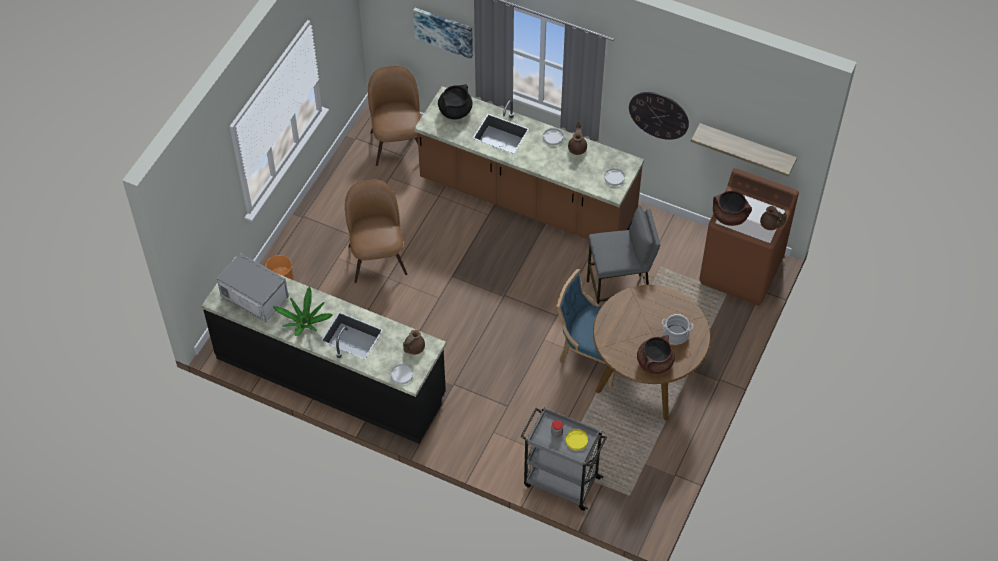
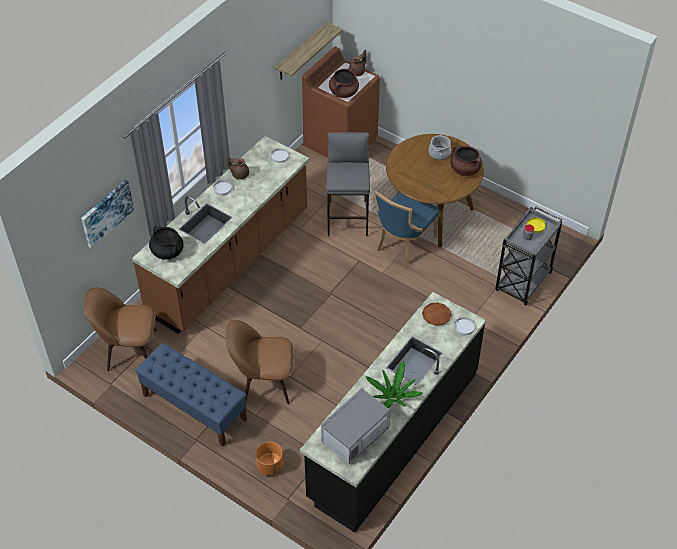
camera: 80 degrees left, 5 degrees down
(338, 208) = (194, 407): none -> blue bench
(413, 348) = (436, 315): brown teapot -> brown plate
(659, 115) = (252, 93): wall clock -> none

